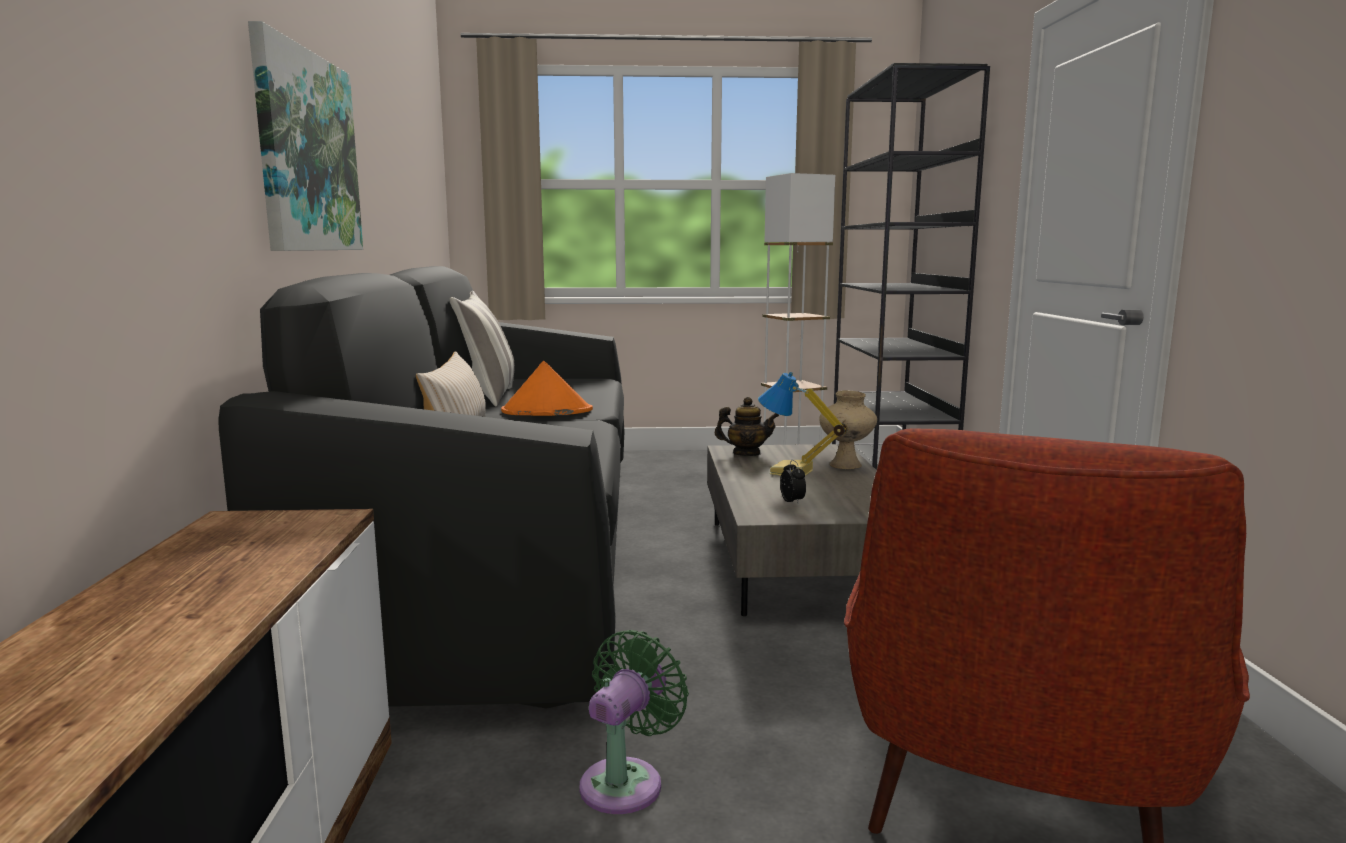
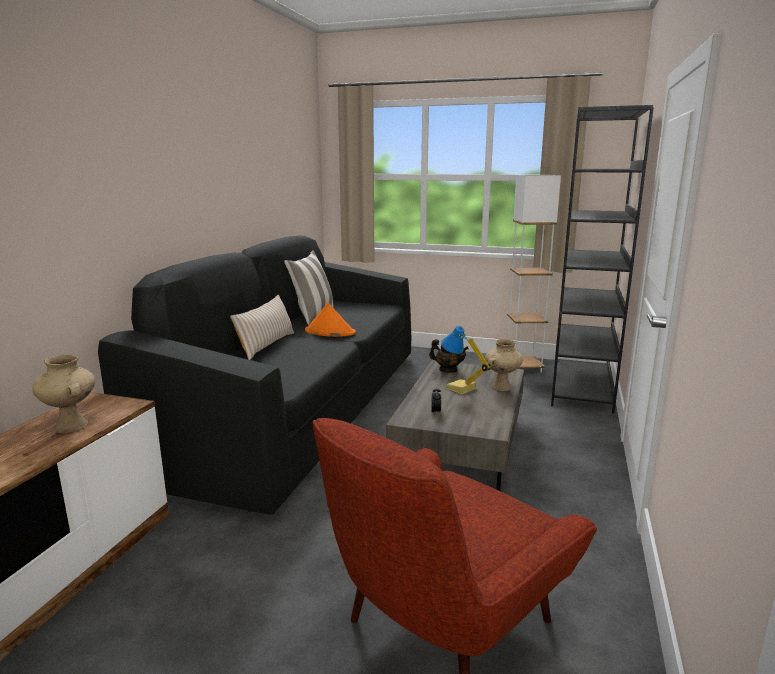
camera: 20 degrees right, 5 degrees up
(245, 561) = (72, 426): none -> beige vase
(306, 153) = (181, 192): picture -> none
(626, 781) = (255, 561): green fan -> none

